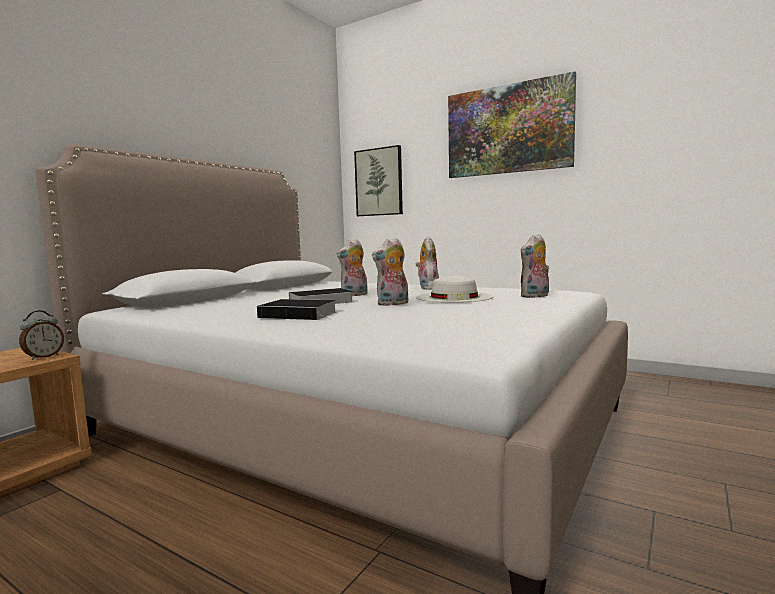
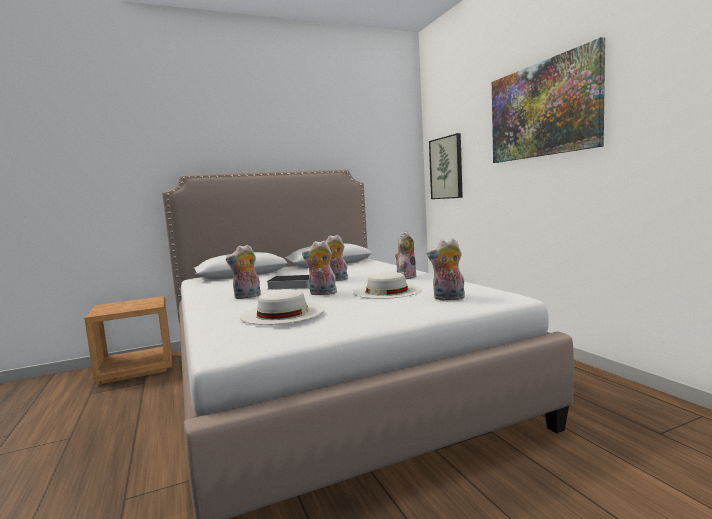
camera: 35 degrees right, 0 degrees up
(43, 357) = (150, 305): alarm clock -> none
(300, 314) = (247, 297): book -> plush toy
(427, 317) = (282, 313): none -> white hat

